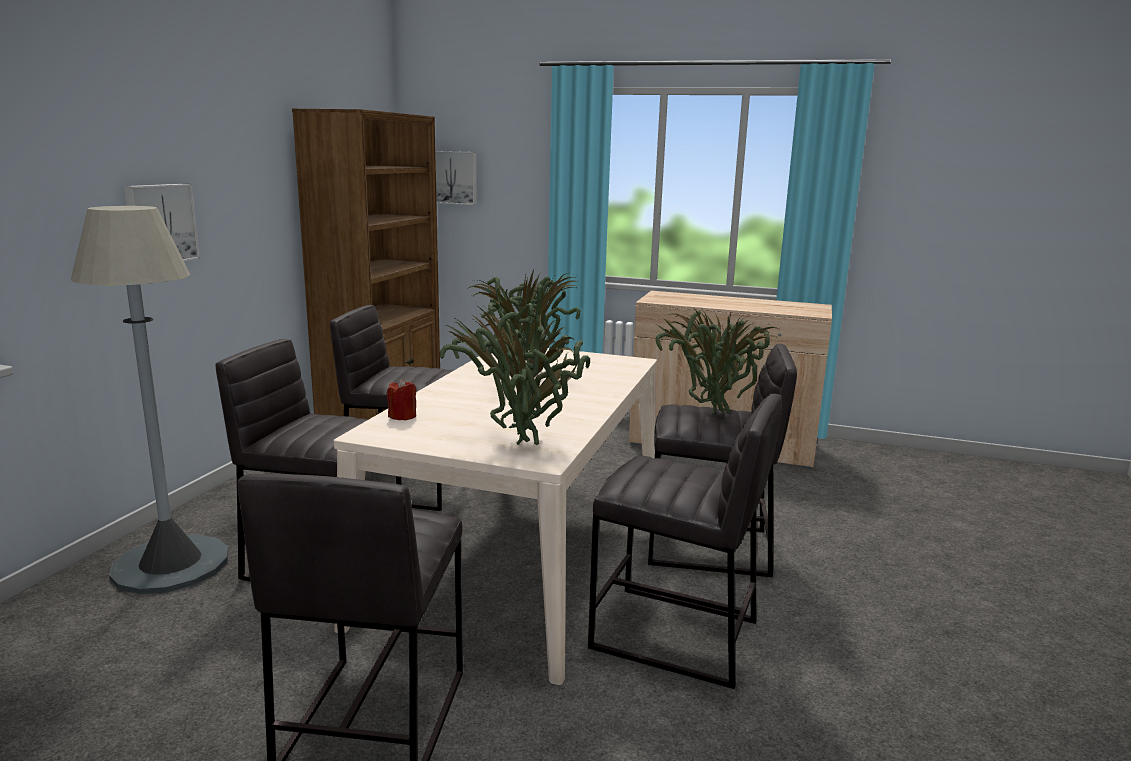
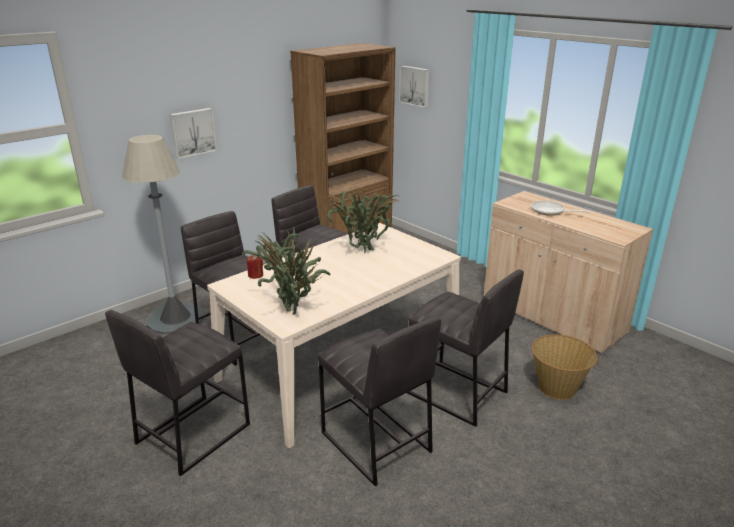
camera: 30 degrees right, 10 degrees up
(711, 302) = (550, 211): none -> frying pan
(711, 412) = (462, 306): potted plant -> none
(808, 511) = (557, 387): none -> basket

